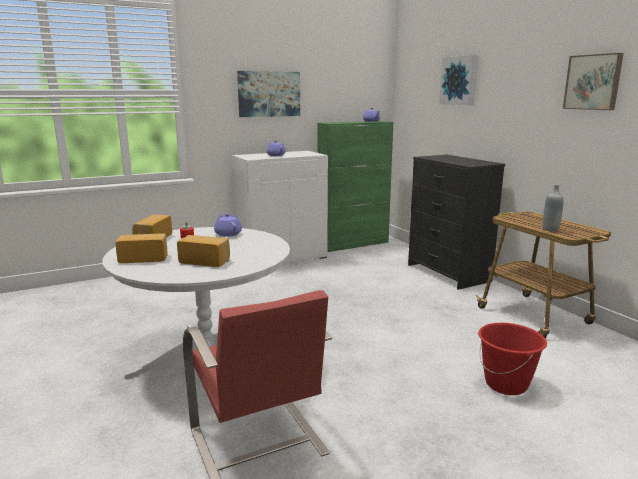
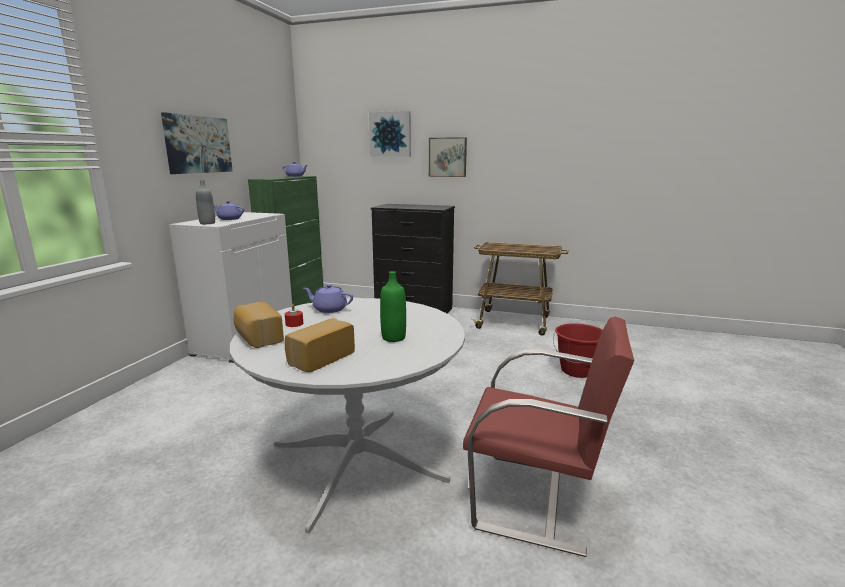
camera: 45 degrees left, 0 degrees up
(205, 261) = (393, 338): bread -> green bottle
(550, 229) = (532, 250): grey bottle -> grey bottle (207, 223)
(593, 82) = (527, 136): picture -> picture (447, 157)

